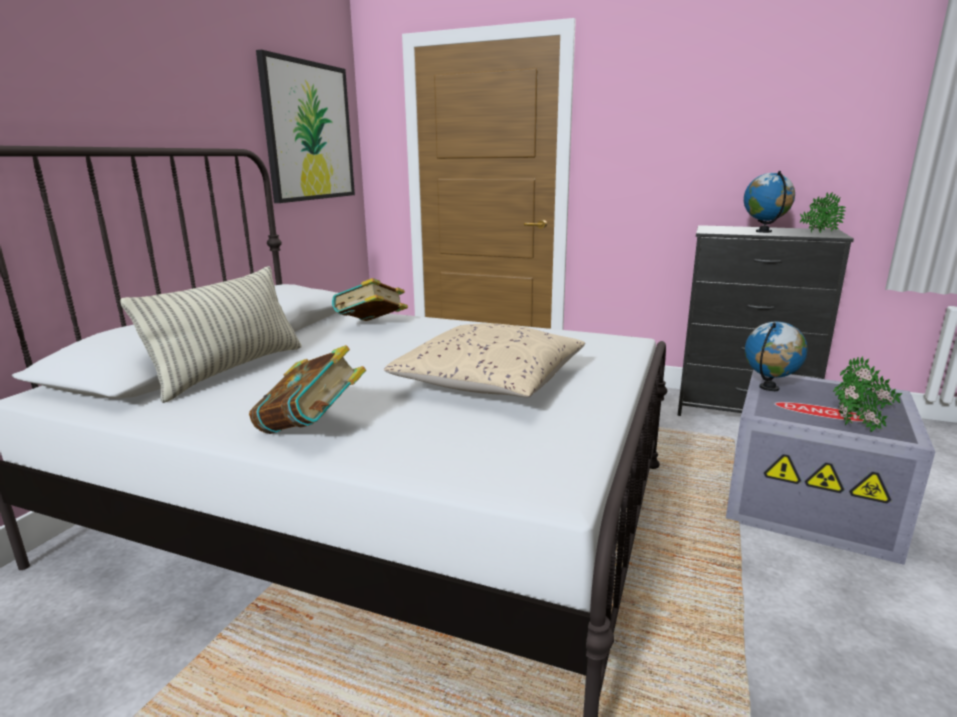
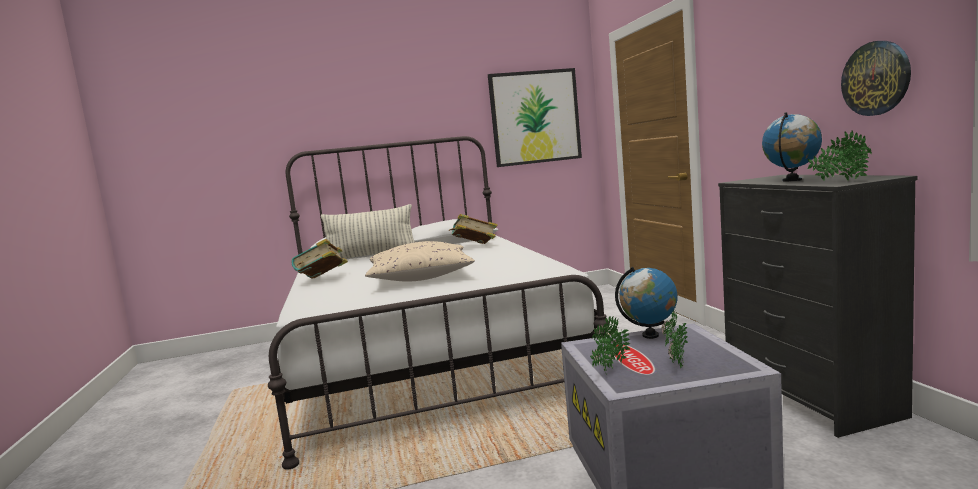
camera: 55 degrees right, 10 degrees down
(805, 149) = (876, 78): none -> wall clock

